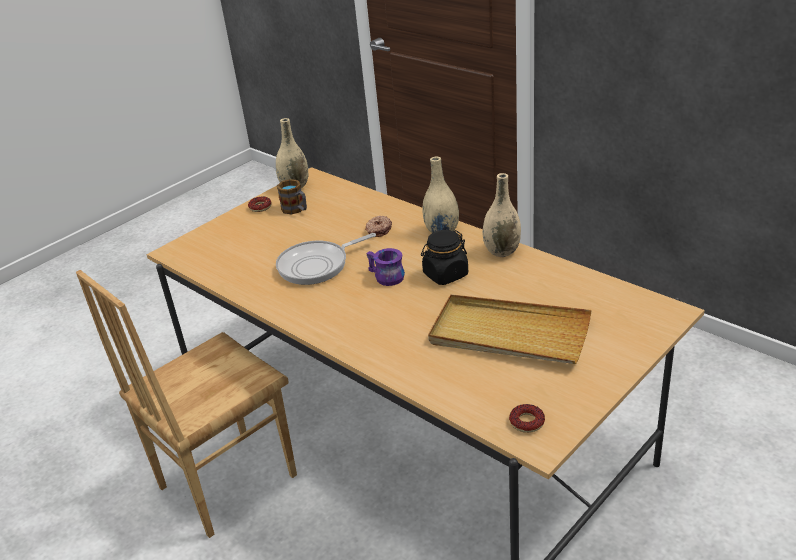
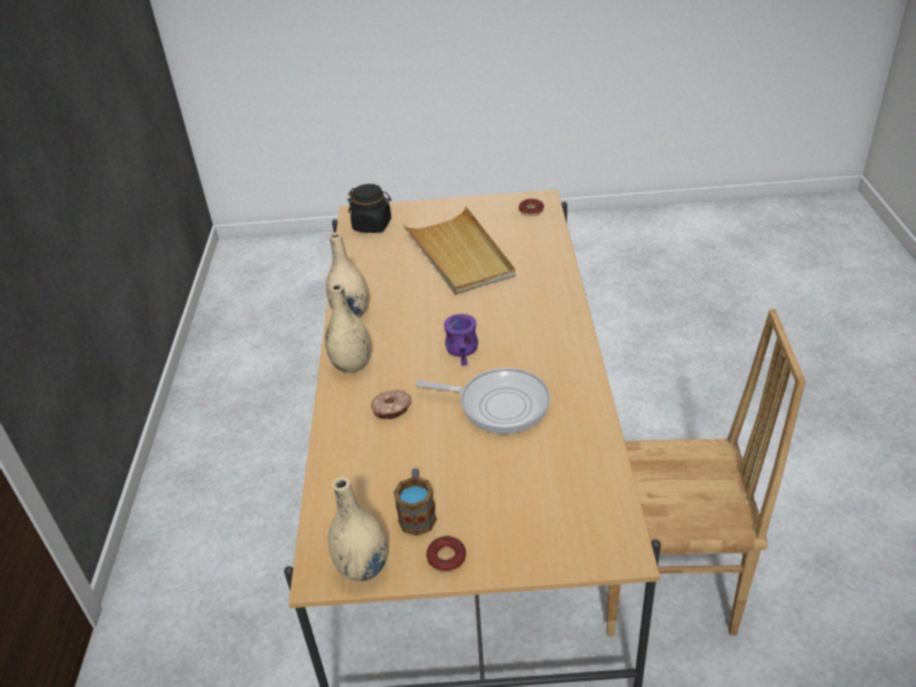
camera: 135 degrees left, 5 degrees up
(445, 275) = (421, 321): black jar -> black jar (372, 225)

